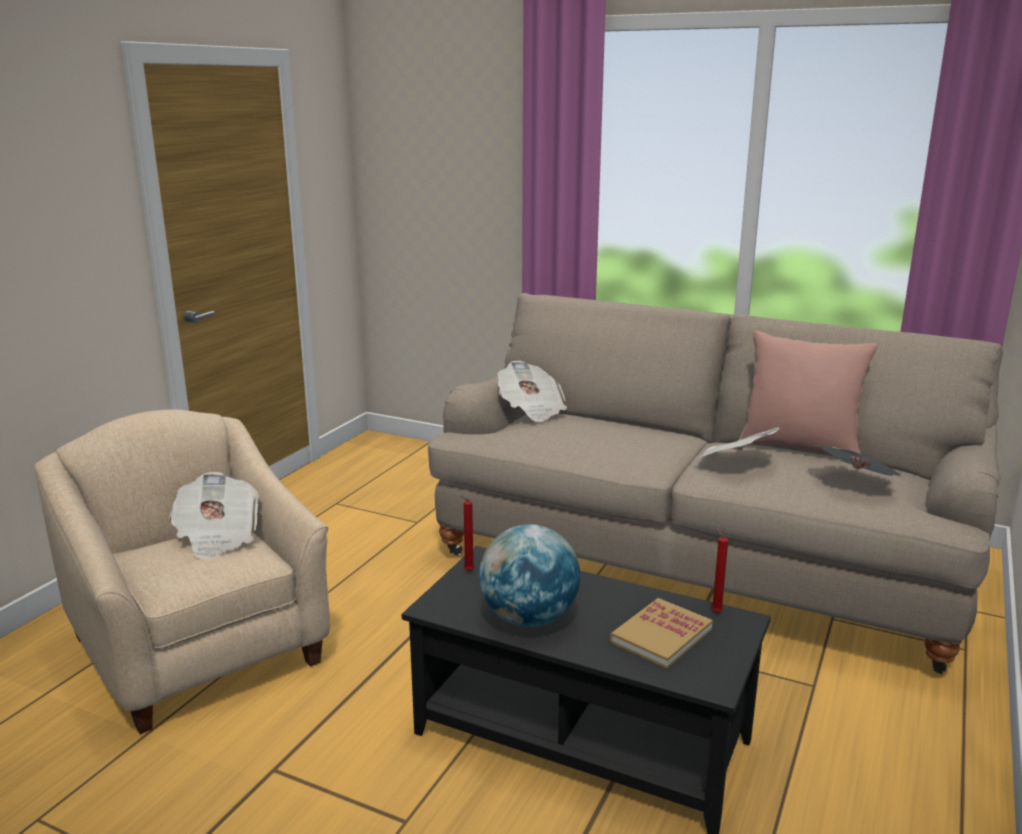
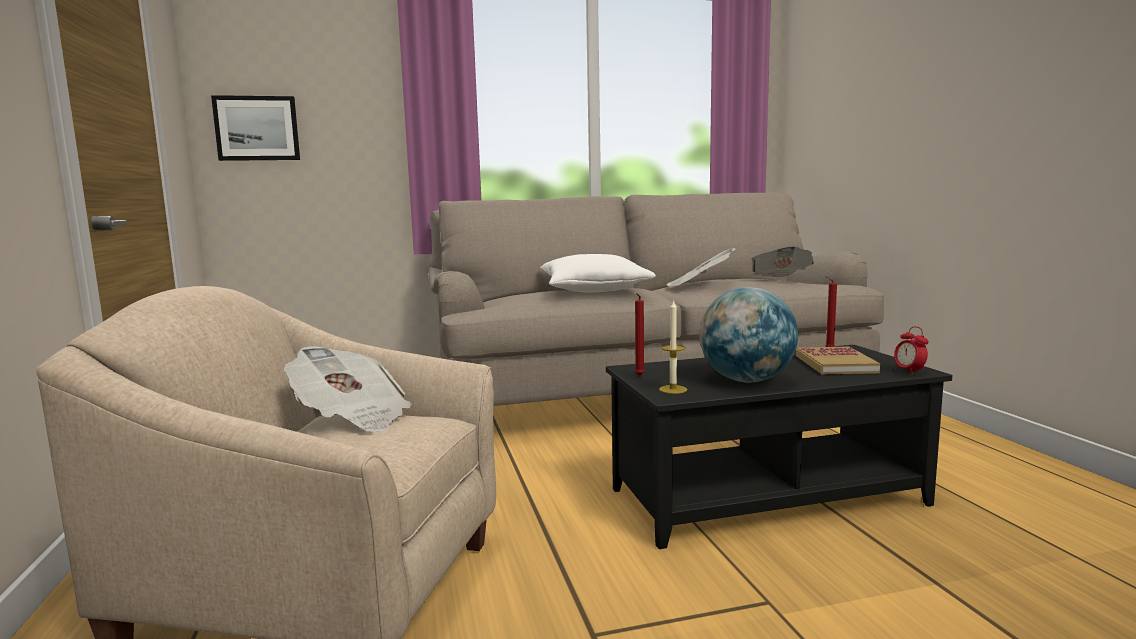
camera: 40 degrees left, 10 degrees down
(402, 188) = (257, 128): none -> picture
(451, 601) = (673, 389): none -> candle
(531, 409) = (499, 290): newspaper -> none
(607, 438) = (594, 290): none -> white pillow
(699, 682) = (909, 372): none -> alarm clock
(799, 448) = (710, 278): pink pillow -> none

